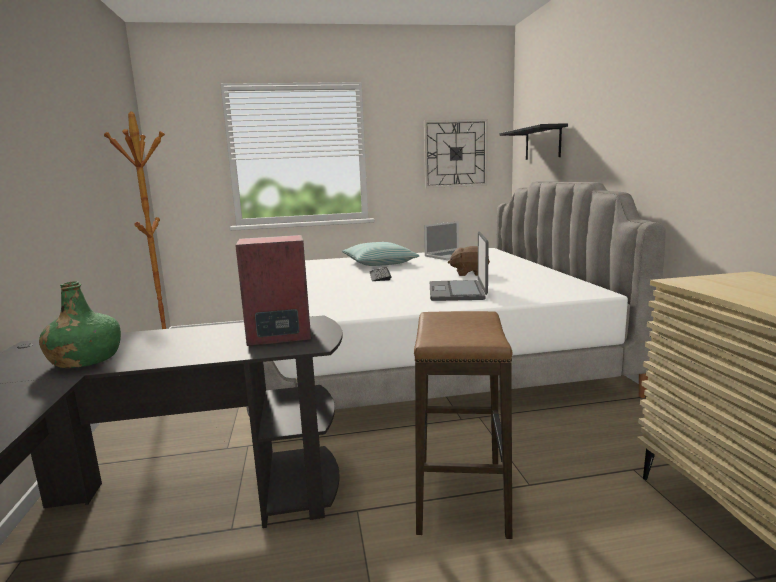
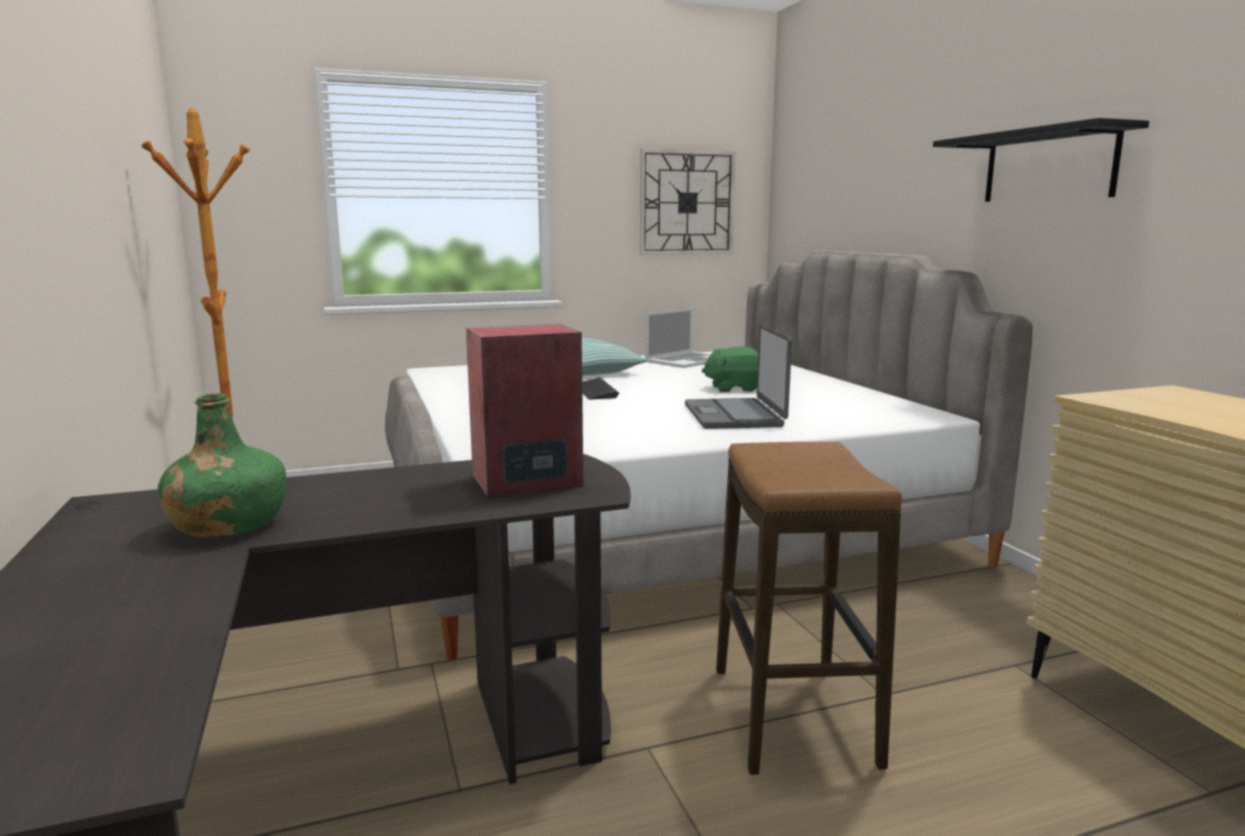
camera: 10 degrees left, 0 degrees up
(469, 273) = (733, 388): brown plush toy -> green plush toy
(542, 143) = (825, 193): black shelf -> black shelf (1048, 166)

